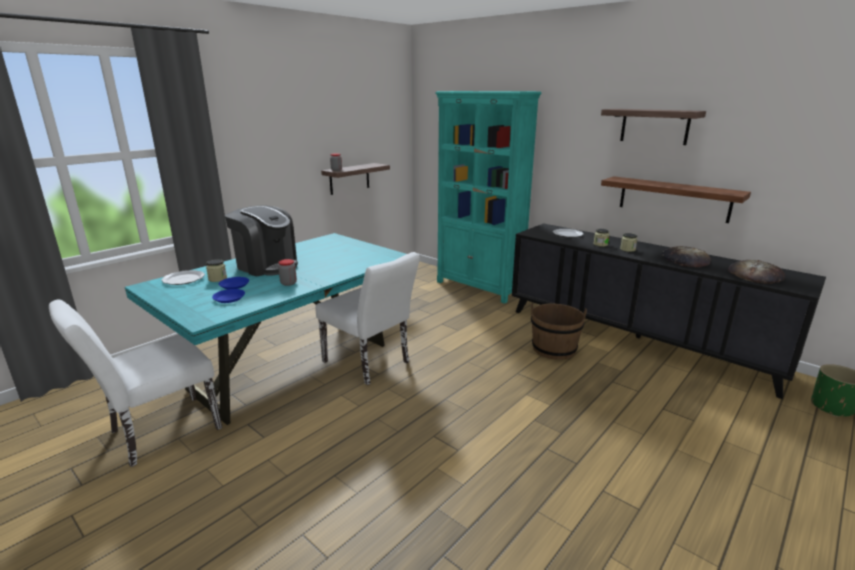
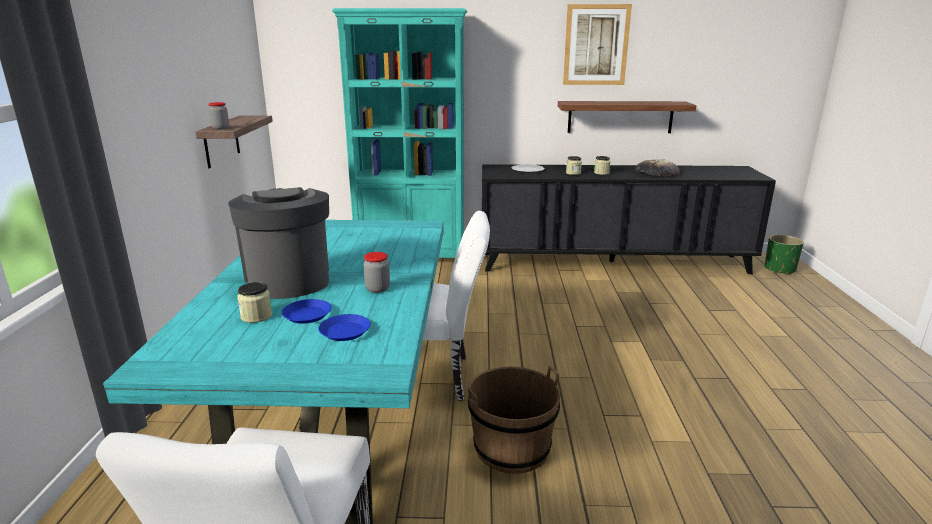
camera: 40 degrees left, 0 degrees up
(184, 279) = (198, 335): plate -> none
(267, 265) = (288, 279): coffee machine -> coffee machine turned 105 degrees counterclockwise
(554, 349) = (569, 293): brown bucket -> brown bucket (512, 448)
(654, 126) = (596, 45): shelf -> picture
(755, 275) = (716, 174): bread -> none

